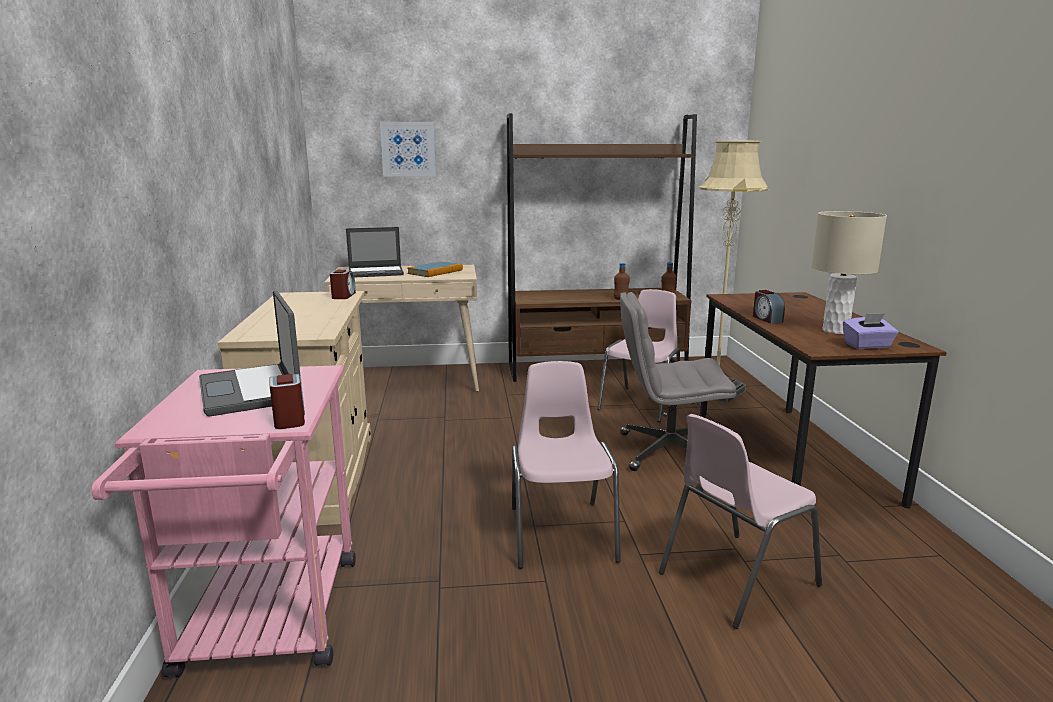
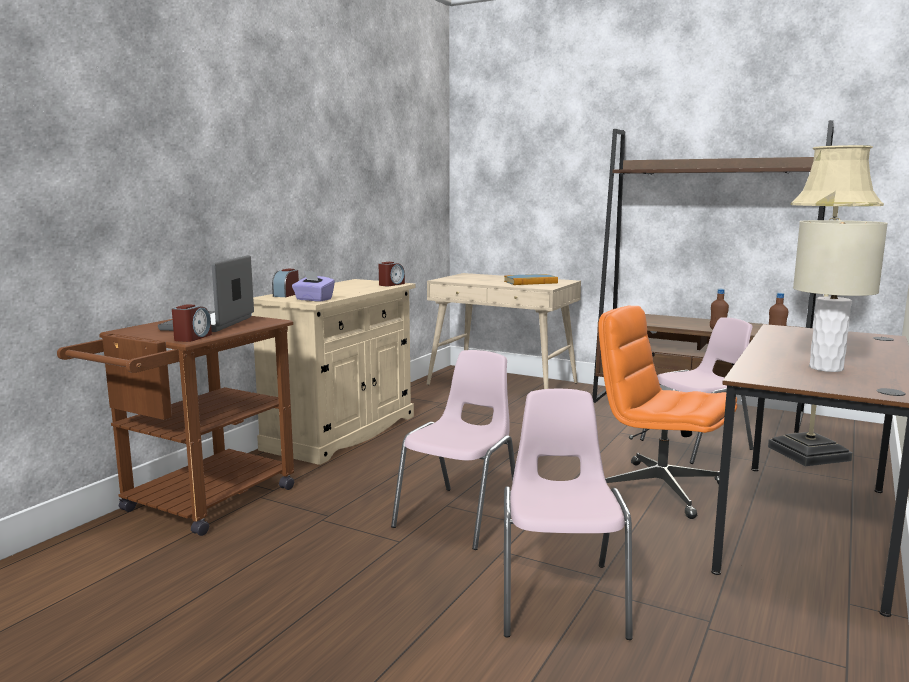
camera: 35 degrees right, 5 degrees down
(267, 626) = (199, 504): pink cart -> brown cart
(376, 272) = (481, 278): laptop -> none
(408, 149) = (530, 167): picture -> none
(667, 452) = (658, 489): grey office chair -> orange office chair
(735, 579) = (560, 597): pink chair -> pink chair turned 90 degrees clockwise
(766, 319) = (769, 349): alarm clock -> alarm clock (286, 295)
(867, 346) = (825, 384): purple tissue box -> purple tissue box (313, 299)

